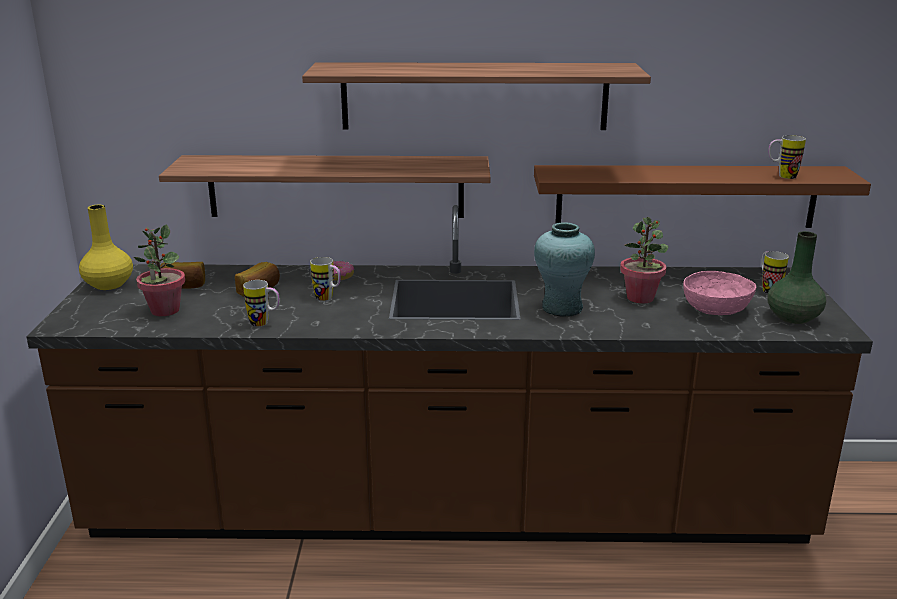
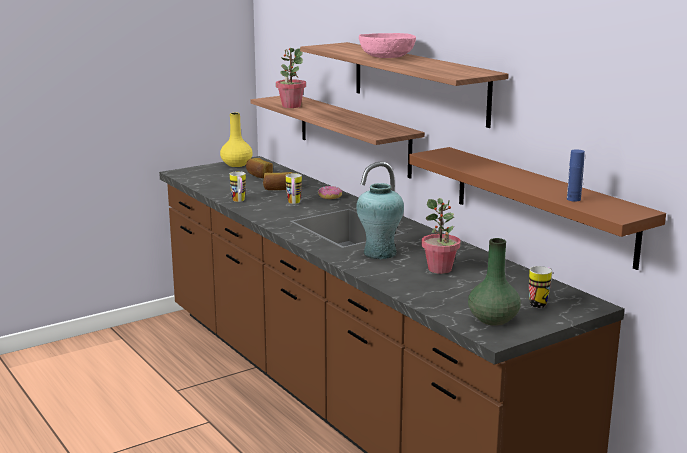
camera: 55 degrees right, 5 degrees down
(164, 310) = (223, 181): potted plant -> potted plant (291, 106)
(716, 309) = (462, 293): pink bowl -> pink bowl (387, 57)
(781, 176) = (573, 199): mug -> blue bottle

